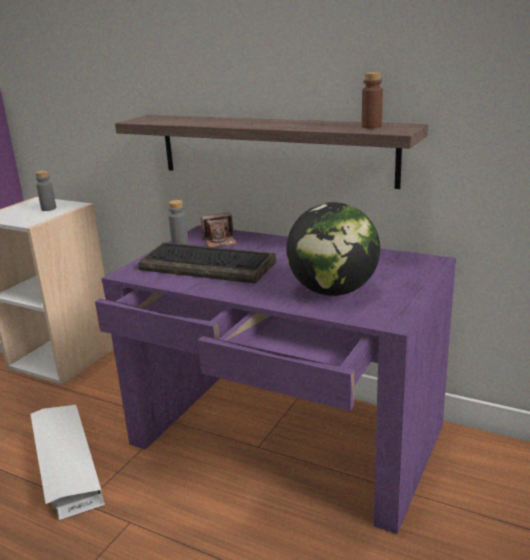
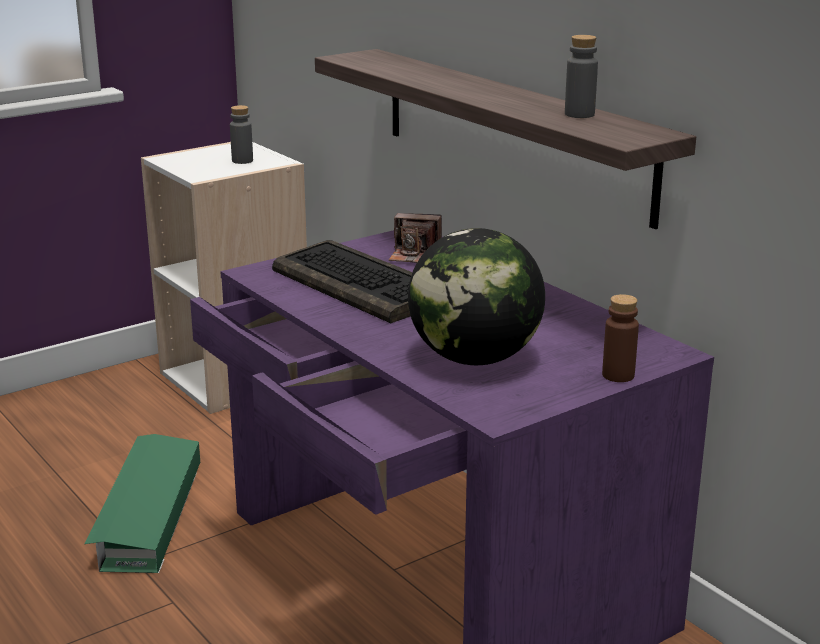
camera: 25 degrees right, 0 degrees up
(65, 465) = (147, 513): white storage box -> green storage box
(180, 243) = (361, 246): grey bottle -> grey bottle (579, 114)
(371, 126) = (608, 125): brown bottle -> brown bottle (618, 375)

